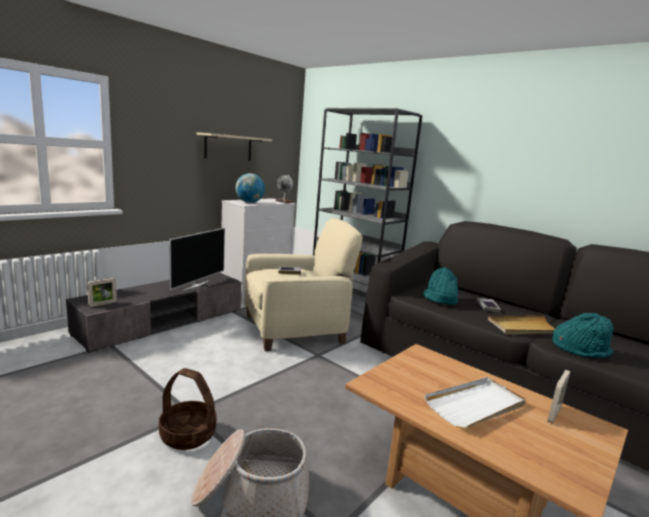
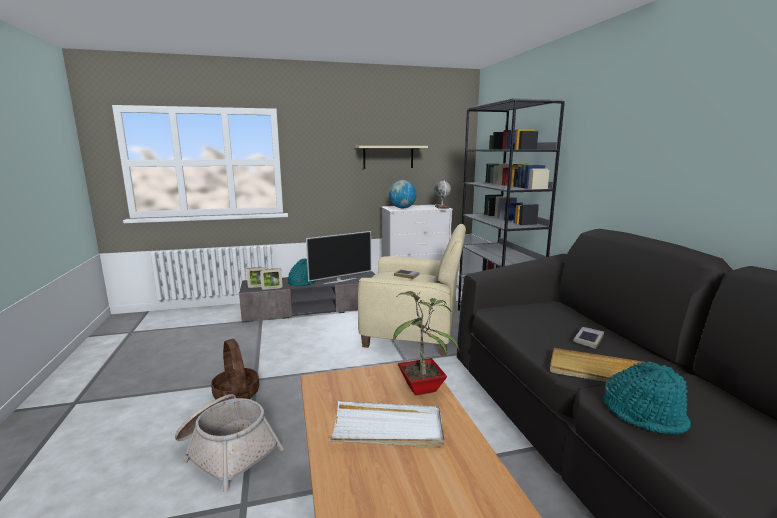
camera: 35 degrees right, 0 degrees up
(440, 299) = (531, 321): turquoise hat -> turquoise hat (302, 282)
(448, 367) = (423, 387): none -> potted plant
(554, 414) = (466, 468): picture frame -> picture frame (272, 288)

